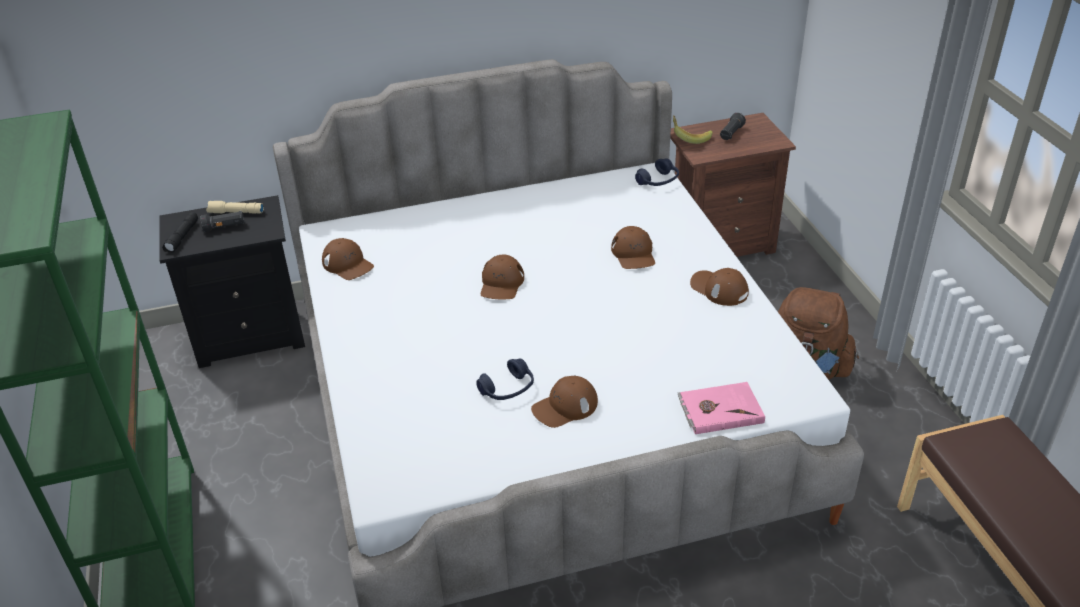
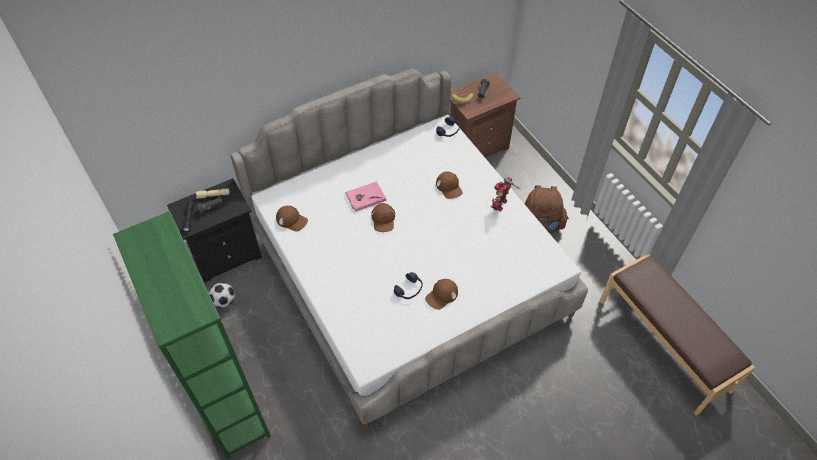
camera: 15 degrees left, 15 degrees up
(217, 398) = (224, 301): none -> football
(719, 289) = (500, 204): brown cap -> toy robot
(719, 410) = (519, 283): pink book -> pink book (365, 197)

